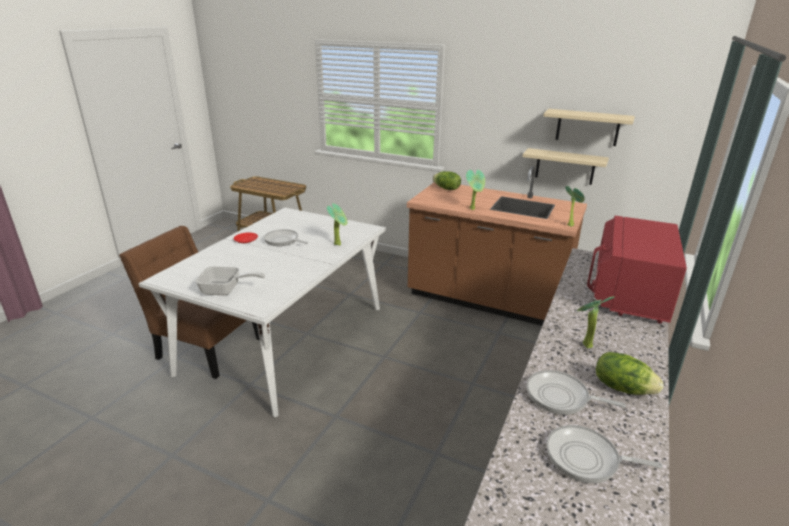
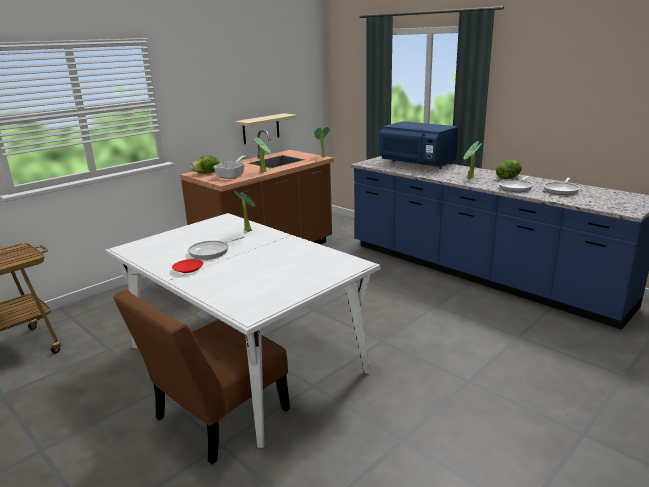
camera: 70 degrees left, 5 degrees down
(225, 290) = (309, 279): frying pan -> frying pan (233, 175)
(587, 127) = (267, 94): beige shelf -> none
(628, 293) = (417, 164): red microwave -> blue microwave

